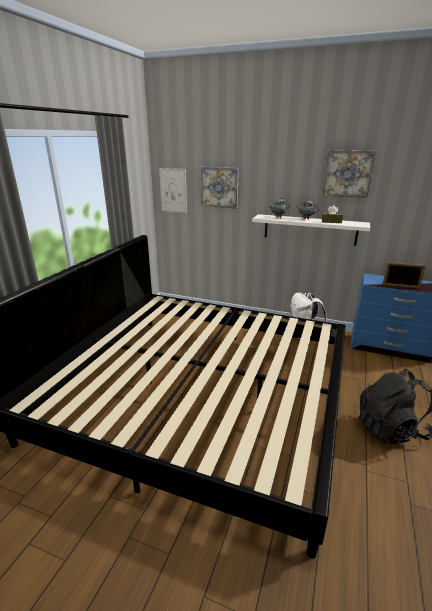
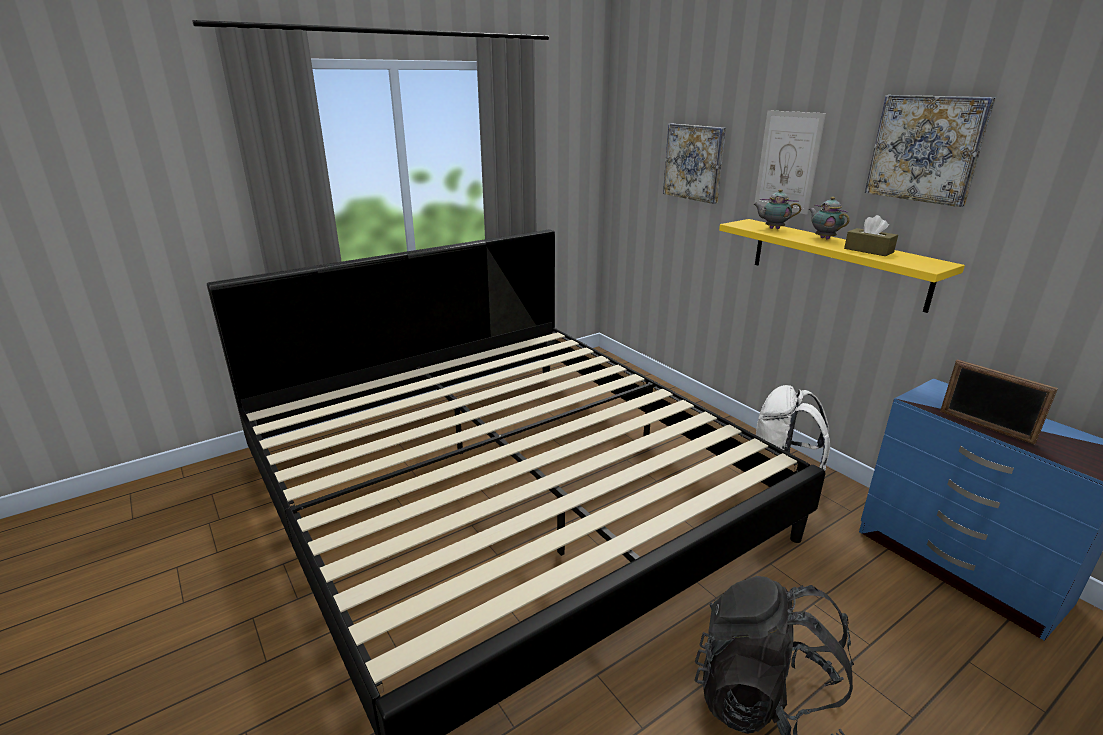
camera: 35 degrees right, 0 degrees up
(173, 190) = (630, 163): picture -> picture (788, 162)
(309, 229) = (836, 262): white shelf -> yellow shelf

